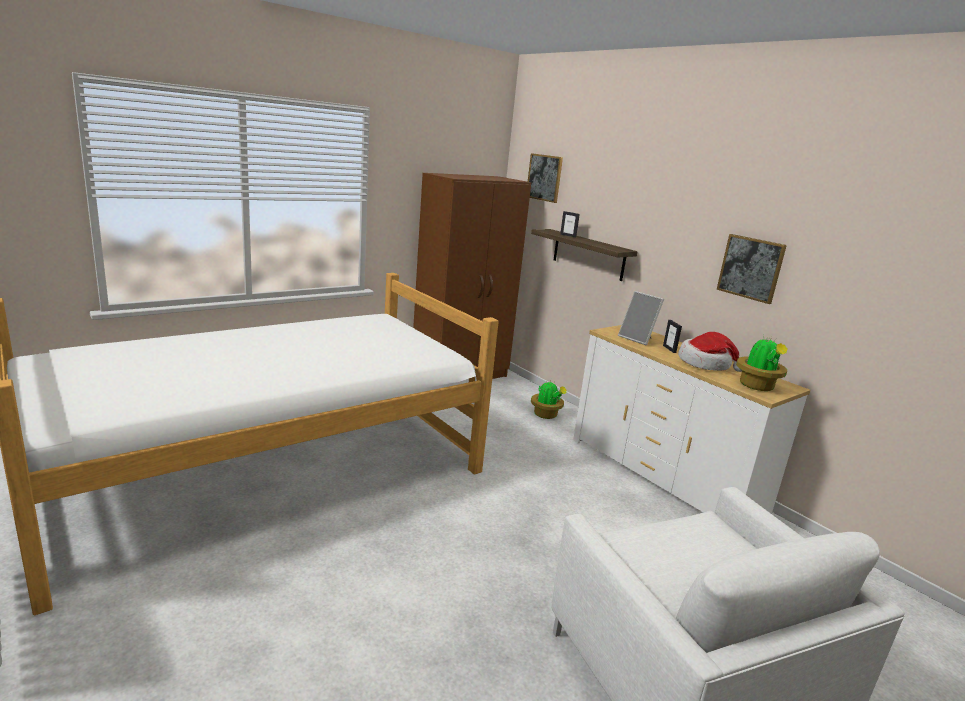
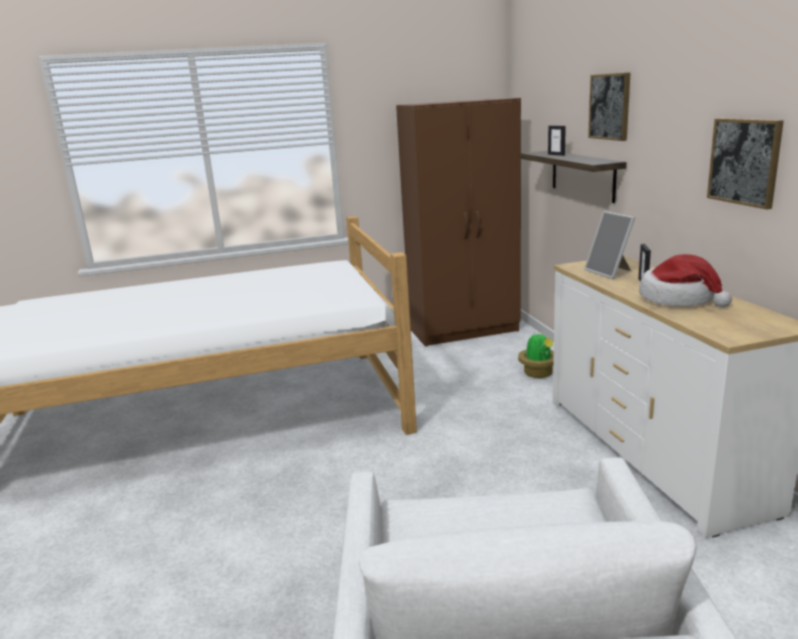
camera: 25 degrees right, 0 degrees up
(544, 177) = (539, 90): picture -> picture (610, 106)
(757, 386) = (729, 325): potted plant -> none

